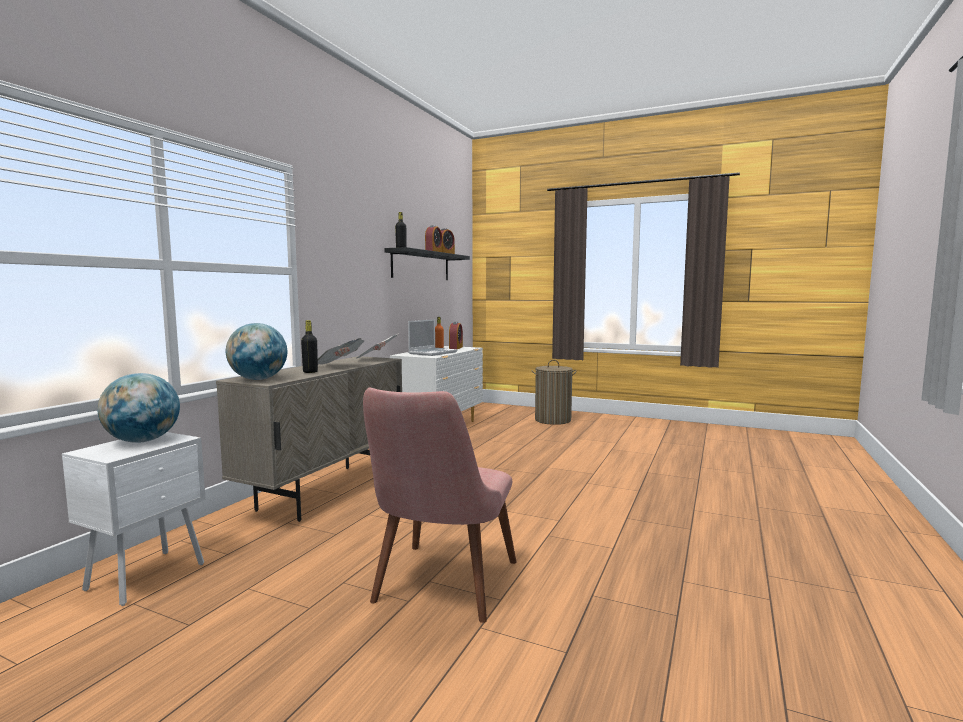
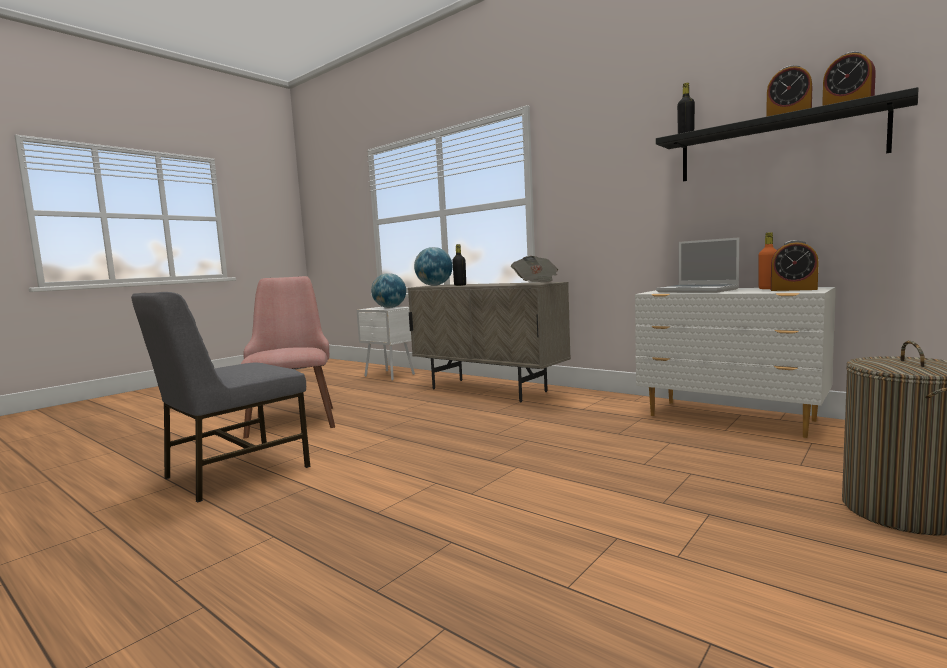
camera: 105 degrees right, 0 degrees up
(339, 366) = (490, 284): newspaper -> none
(440, 591) = (293, 418): pink chair -> pink chair turned 45 degrees clockwise
(633, 560) = (234, 472): none -> grey chair

